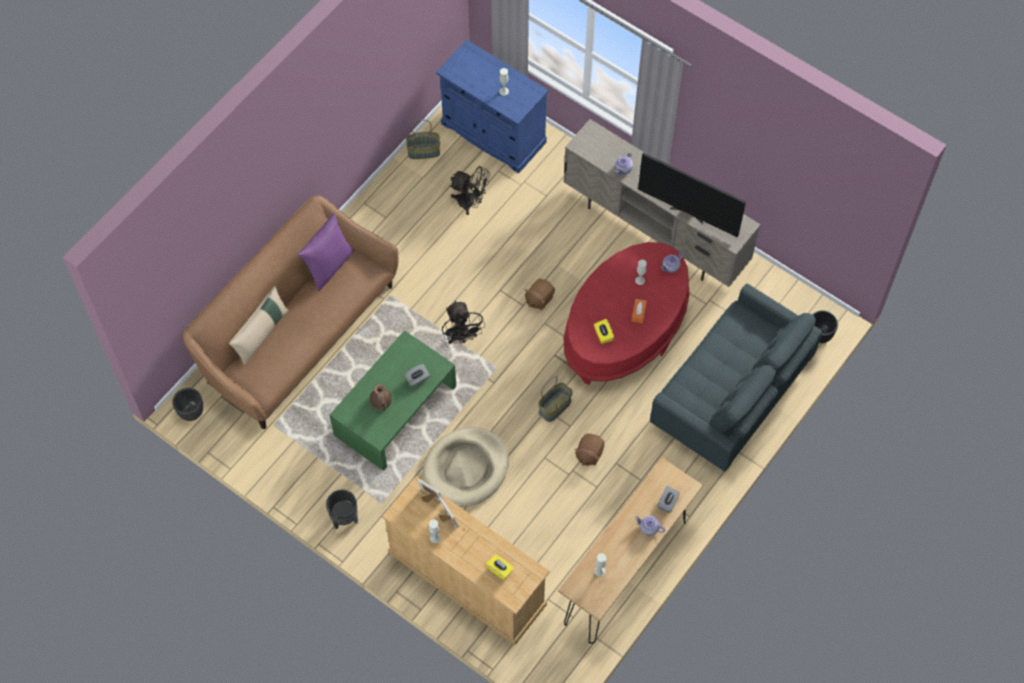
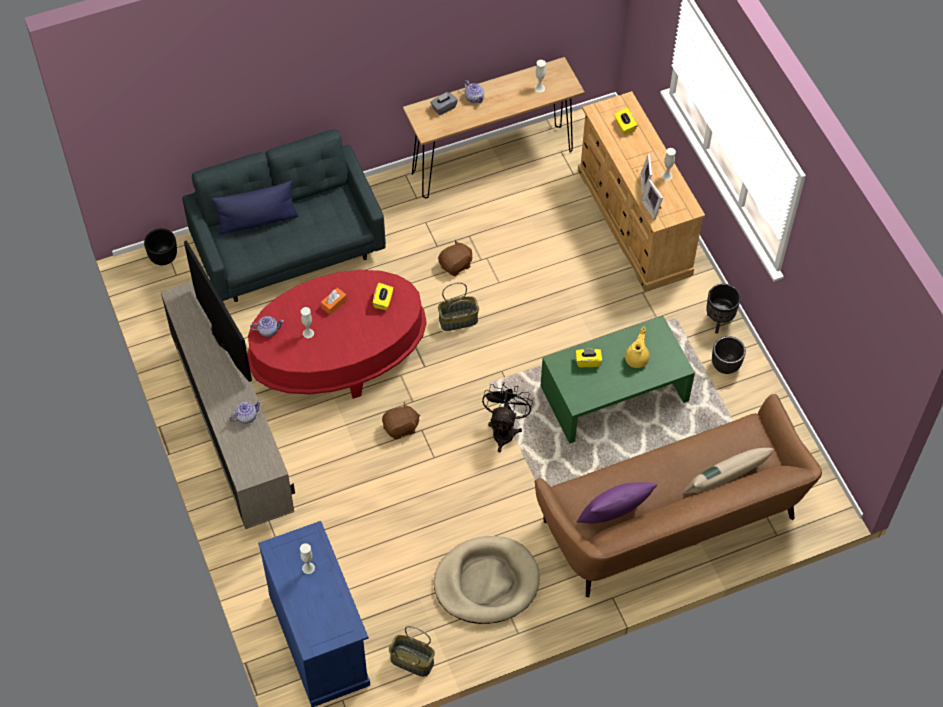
camera: 150 degrees left, 5 degrees down
(190, 412) = (824, 497): black planter -> black planter (726, 365)
(381, 402) = (637, 358): brown teapot -> yellow teapot
(417, 379) = (588, 361): grey tissue box -> yellow tissue box
(466, 468) = (578, 309): beige dog bed -> beige dog bed (486, 582)
(470, 203) = (401, 569): black fan -> none
(753, 356) = (257, 221): none -> blue pillow

